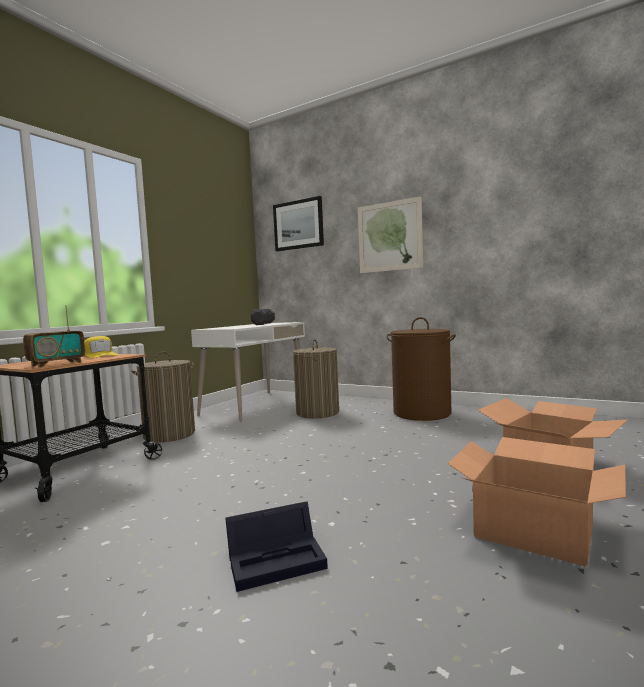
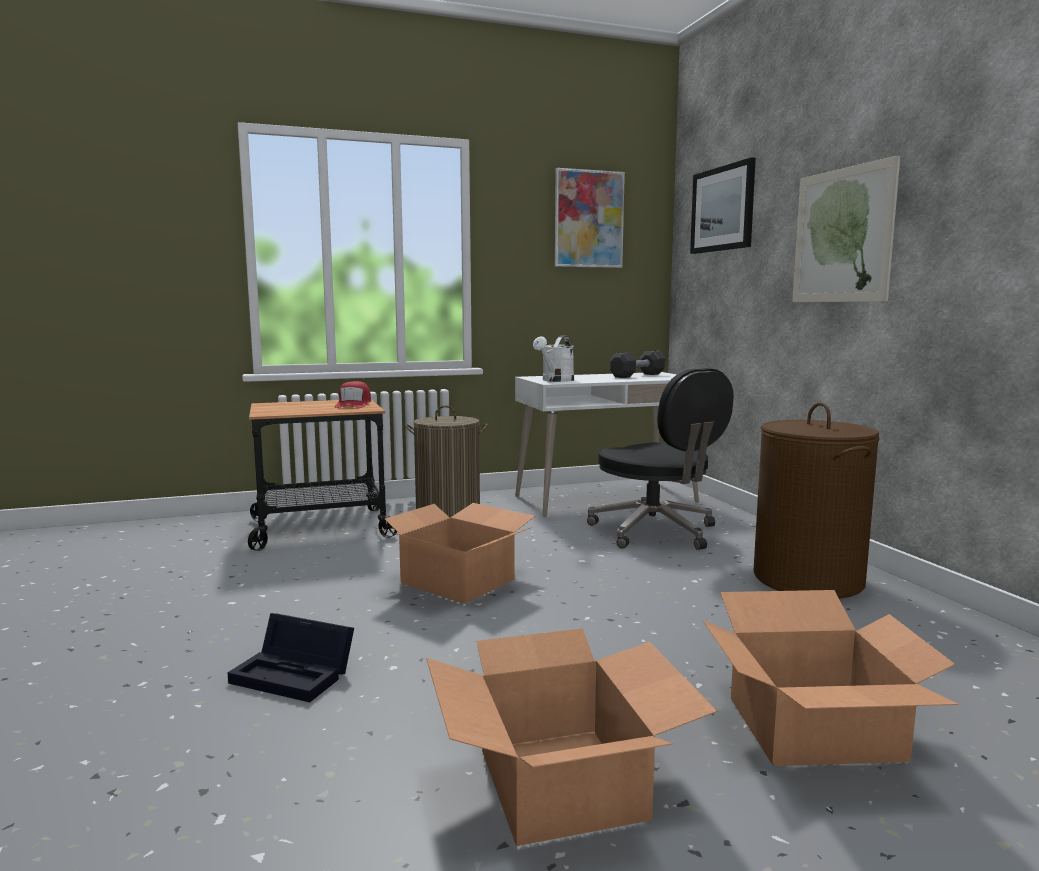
camera: 40 degrees right, 5 degrees up
(56, 364) = (285, 412): radio -> none
(99, 355) = (353, 404): yellow cap -> red cap
(214, 226) = (588, 219): none -> picture
(230, 328) = (555, 380): none -> white watering can
(263, 466) = (458, 581): none -> cardboard box
(317, 412) = (656, 532): laundry basket -> black office chair

